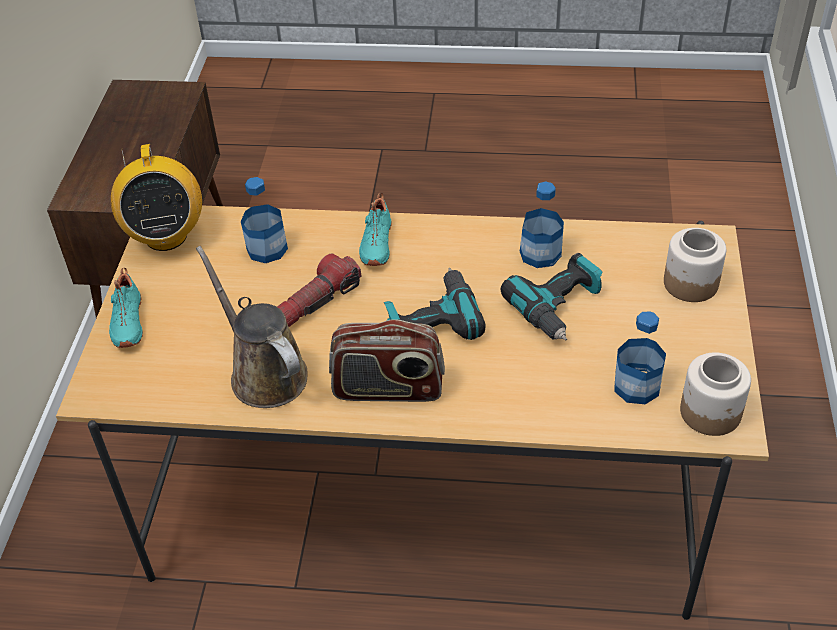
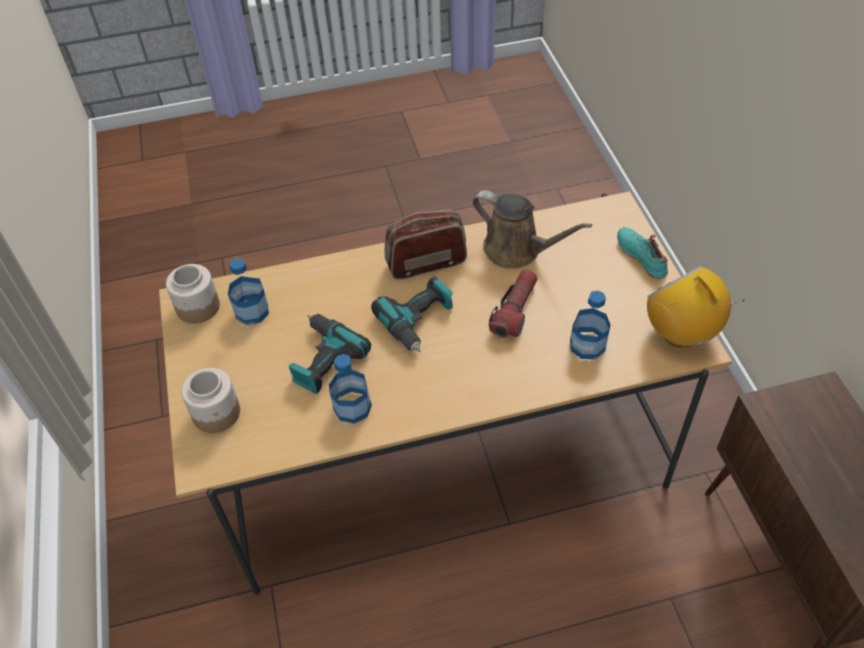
camera: 160 degrees right, 5 degrees up
(375, 244) = (499, 376): turquoise shoe -> none

